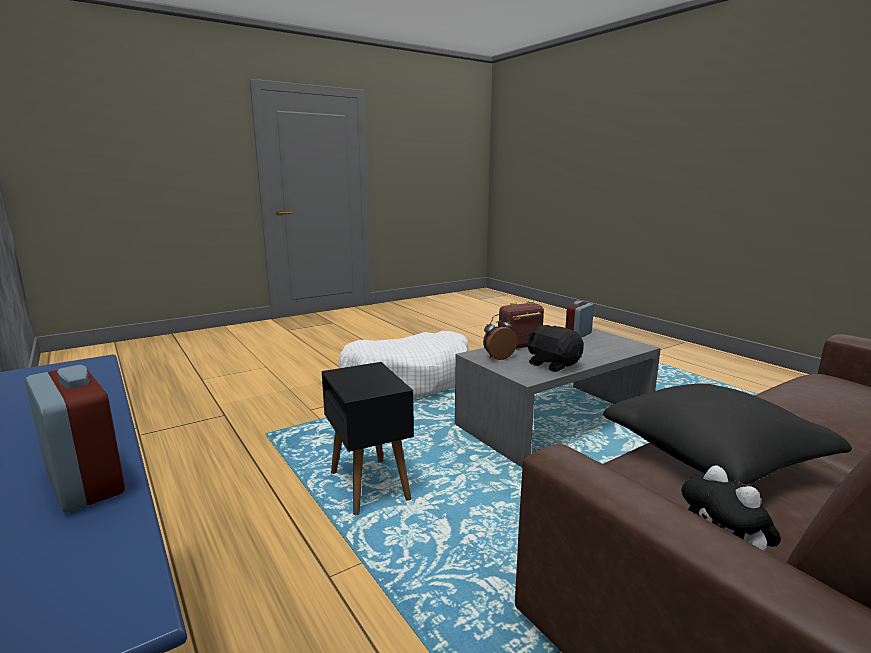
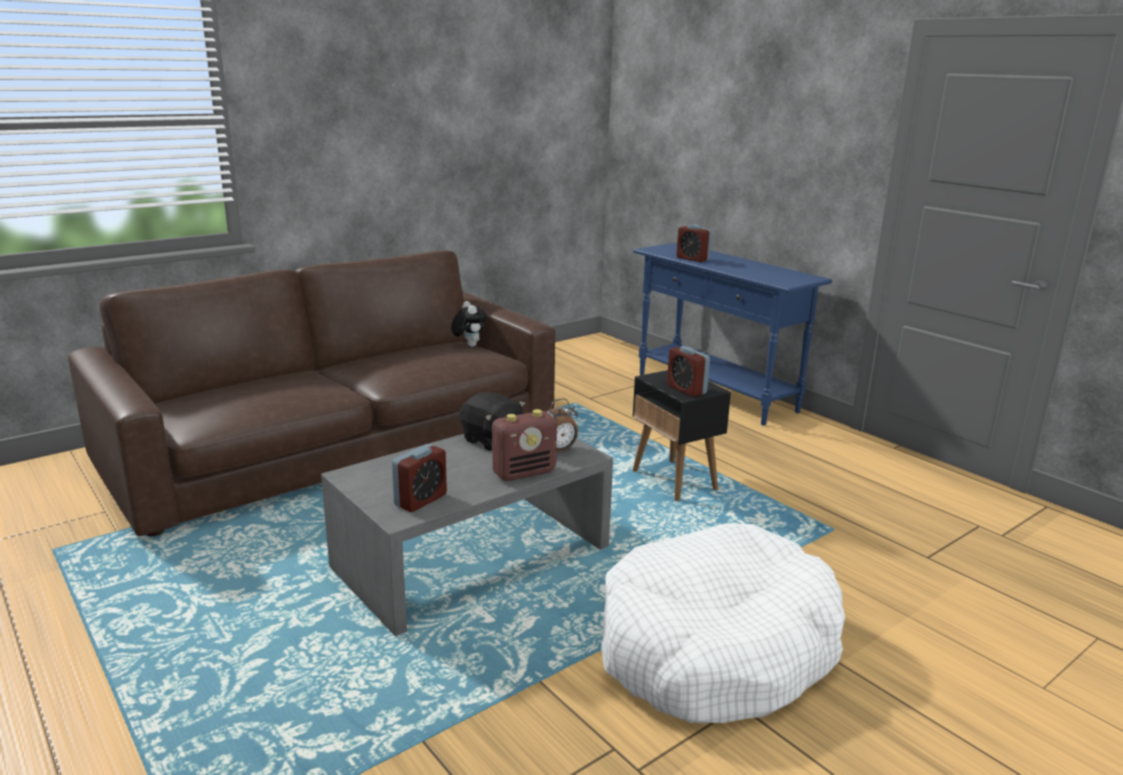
camera: 175 degrees right, 5 degrees up
(366, 372) = (686, 389): none -> alarm clock
(714, 455) = (426, 364): black pillow -> none

